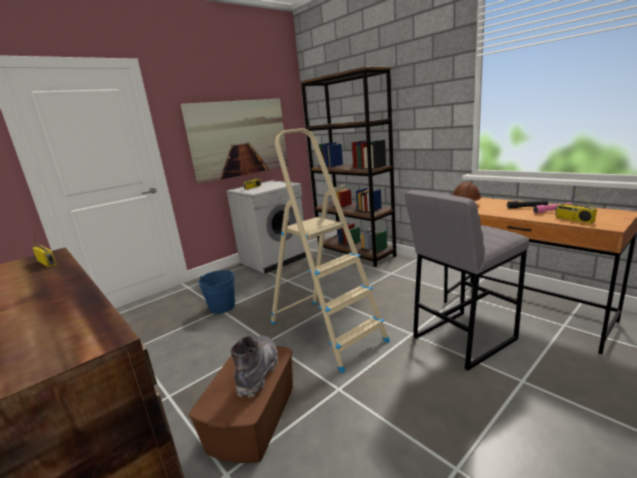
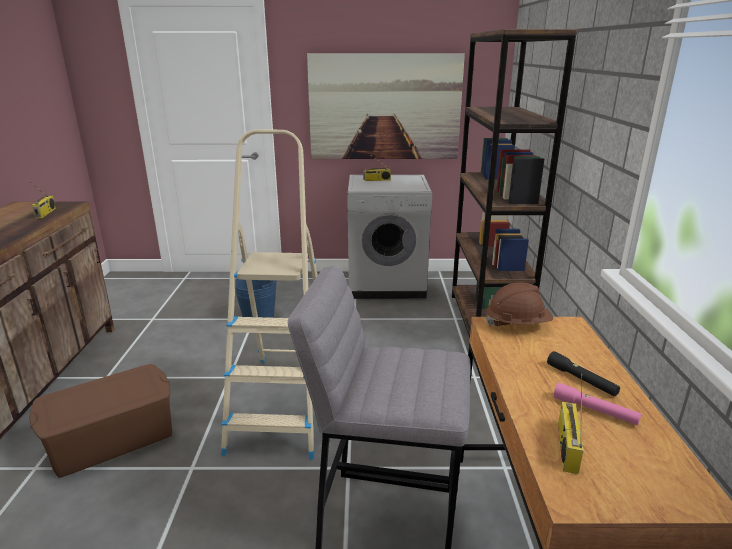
camera: 40 degrees right, 5 degrees up
(258, 372) = (115, 397): grey boot -> none

